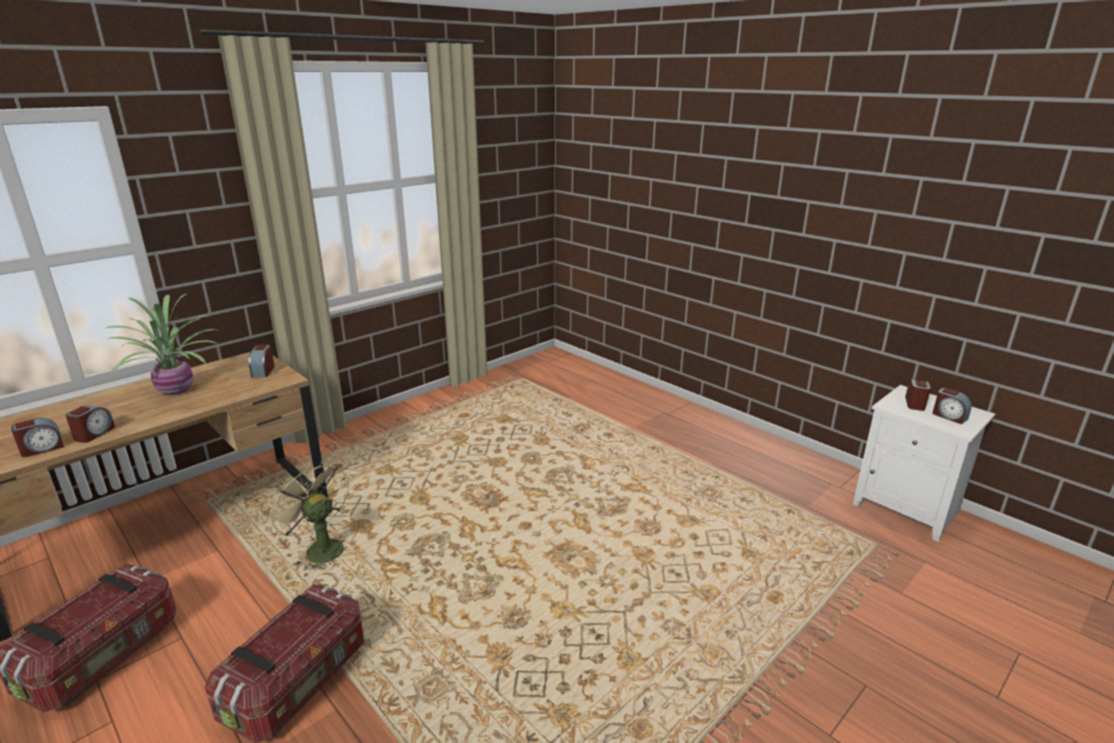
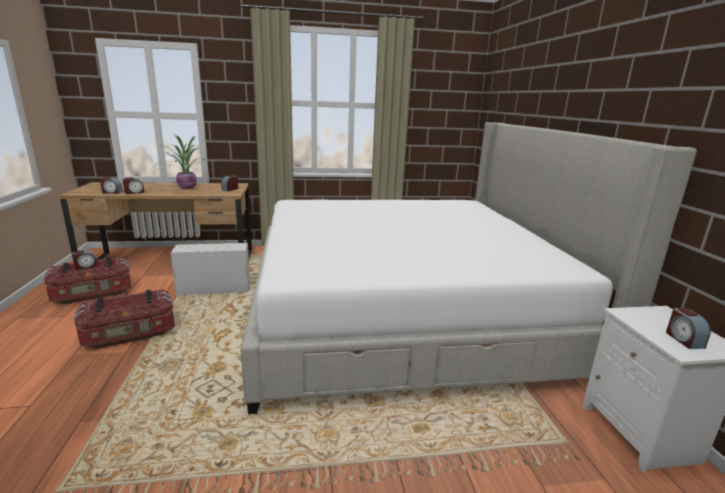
camera: 35 degrees right, 5 degrees down
(319, 548) = (213, 289): beige fan -> white storage box
(610, 474) = (405, 314): none -> bed
(915, 404) = (657, 320): alarm clock -> alarm clock (86, 266)

